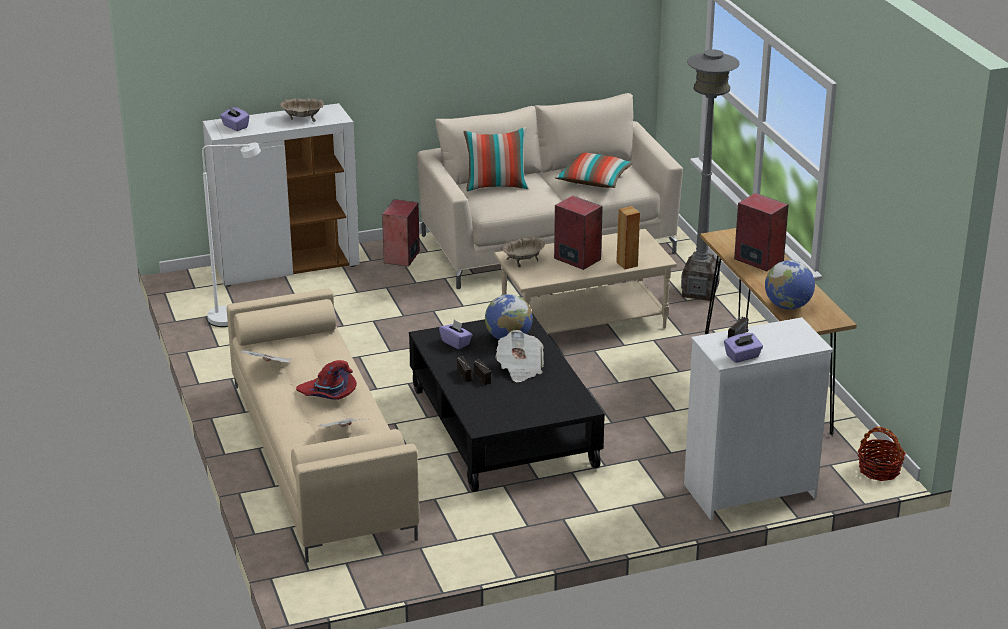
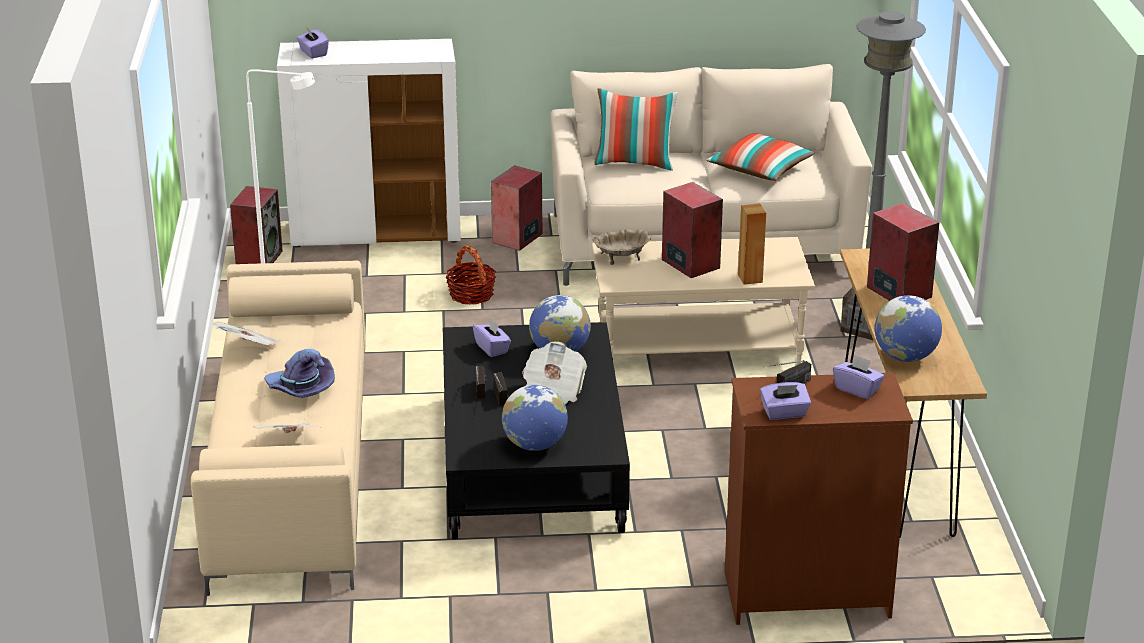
camera: 15 degrees right, 0 degrees up
(202, 299) = (258, 258): none -> speaker
(302, 119) = (397, 52): beige bowl -> none
(328, 394) = (300, 390): red hat -> purple hat
(527, 410) = (535, 445): none -> globe
(749, 490) = (806, 594): white dresser -> brown dresser
(783, 333) = (857, 389): none -> purple tissue box
(879, 470) = (995, 594): basket -> basket (471, 295)

